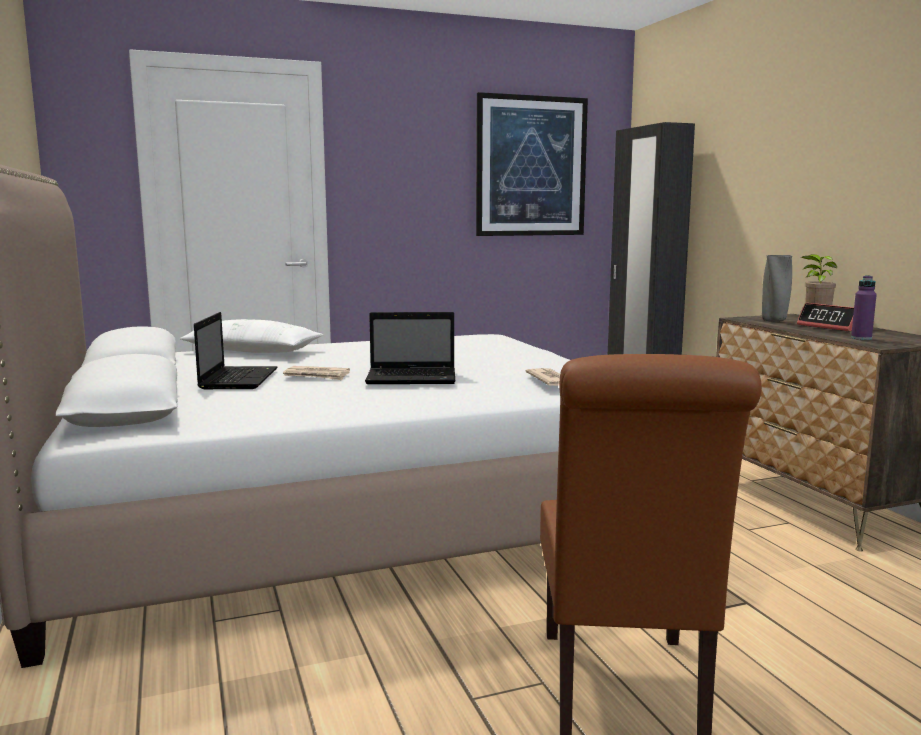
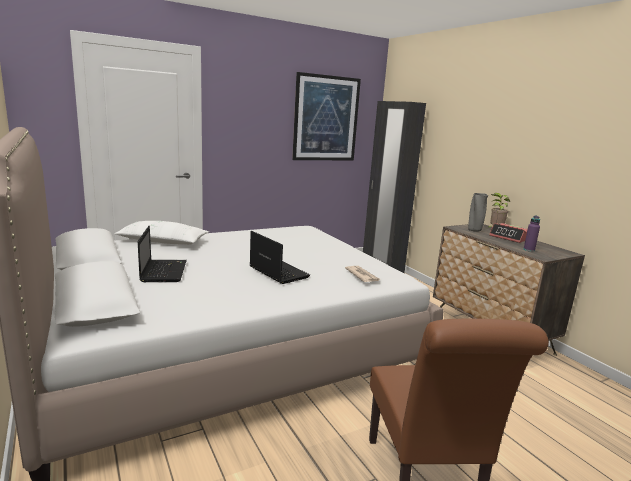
camera: 10 degrees left, 5 degrees up
(317, 376) = (215, 269): newspaper -> none
(413, 378) = (277, 272): laptop -> laptop turned 120 degrees counterclockwise

